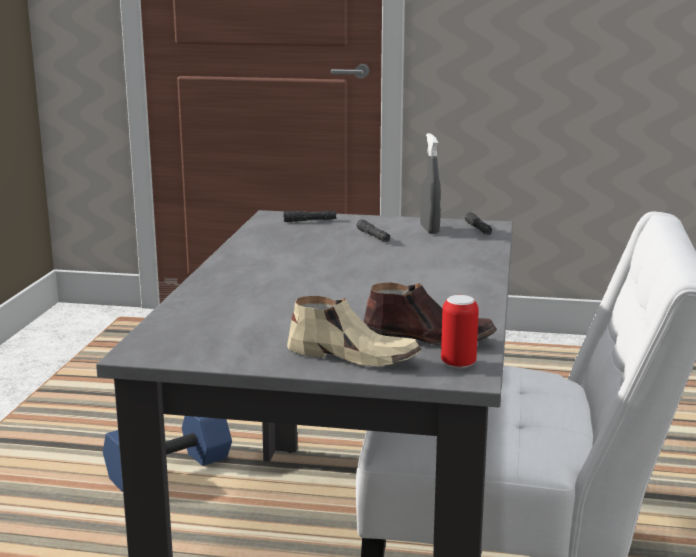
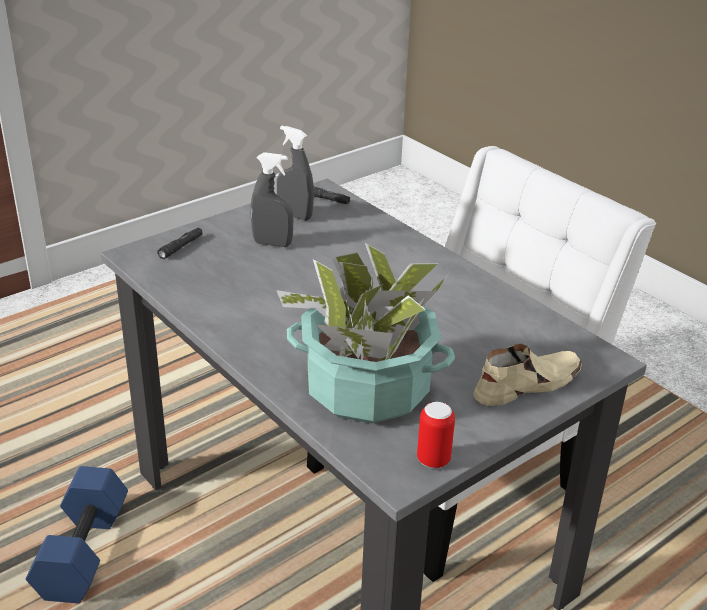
camera: 50 degrees left, 15 degrees up
(237, 312) = (367, 389): none -> potted plant
(374, 236) = (272, 244): black flashlight -> grey spray bottle
(428, 338) = (527, 340): brown shoe -> none
(458, 364) = (585, 353): can -> can (433, 460)

